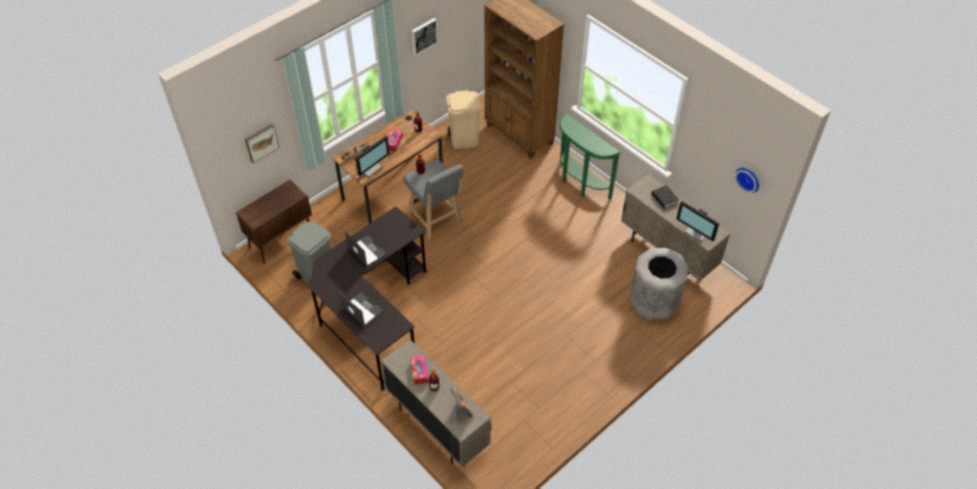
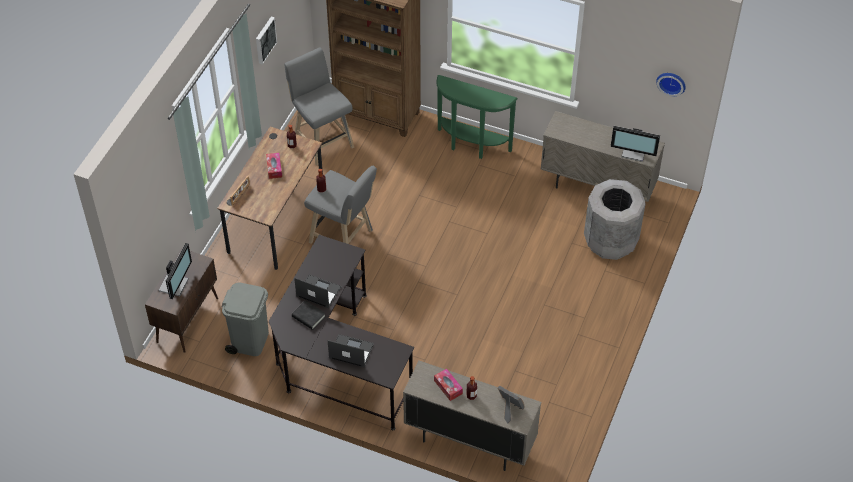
camera: 25 degrees left, 0 degrees up
(261, 142) = (156, 215): picture -> none
(370, 168) = (266, 204): monitor -> monitor (175, 285)
(464, 140) = (322, 140): beige trash can -> grey stool
(664, 198) = (585, 130): black book -> black book (308, 317)

